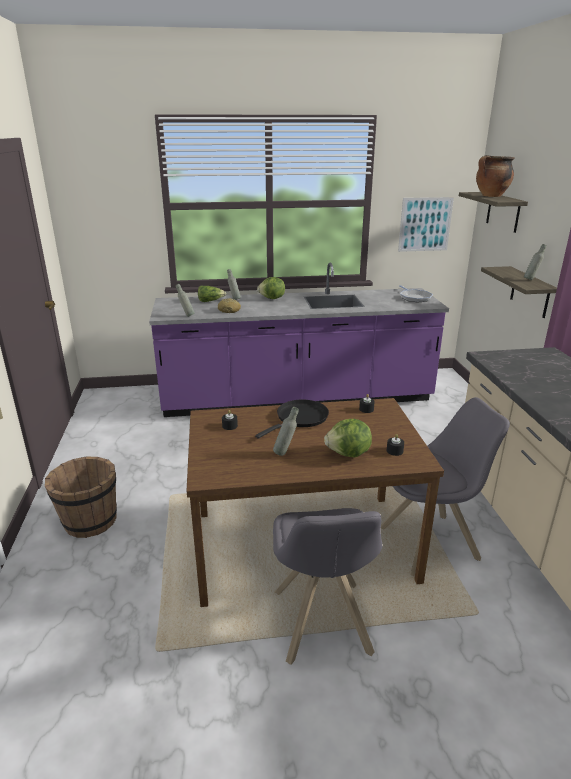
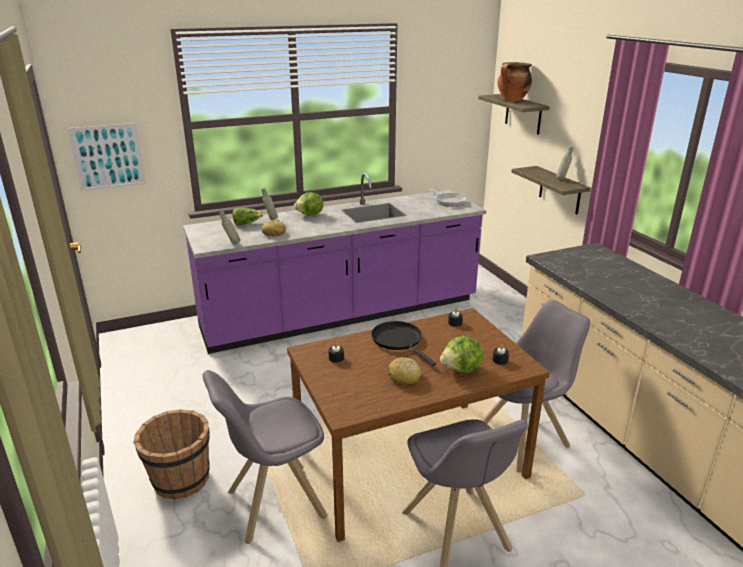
camera: 15 degrees left, 0 degrees up
(160, 558) = (275, 503): none -> grey chair
(285, 453) = (404, 377): grey bottle -> bread
(300, 418) = (399, 340): black frying pan -> black frying pan turned 60 degrees counterclockwise
(425, 224) = (447, 127): picture -> picture (108, 157)

